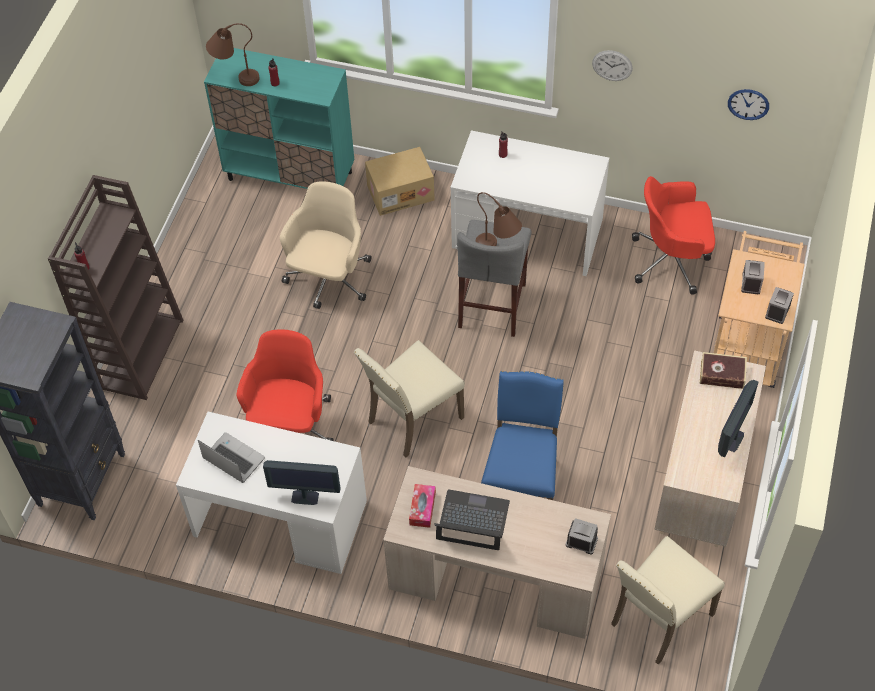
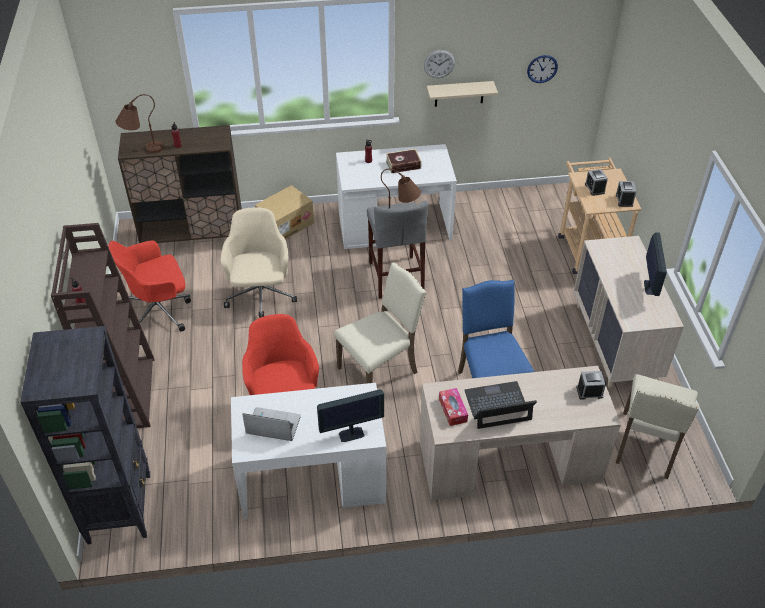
camera: 25 degrees left, 10 degrees down
(290, 176) = (194, 236): turquoise cabinet -> brown cabinet
(412, 419) = (380, 370): beige chair -> beige chair turned 150 degrees counterclockwise
(637, 104) = (459, 93): none -> beige shelf
(672, 260) = (505, 213): red office chair -> red office chair (159, 311)
(722, 374) = (613, 249): book -> book (403, 165)

